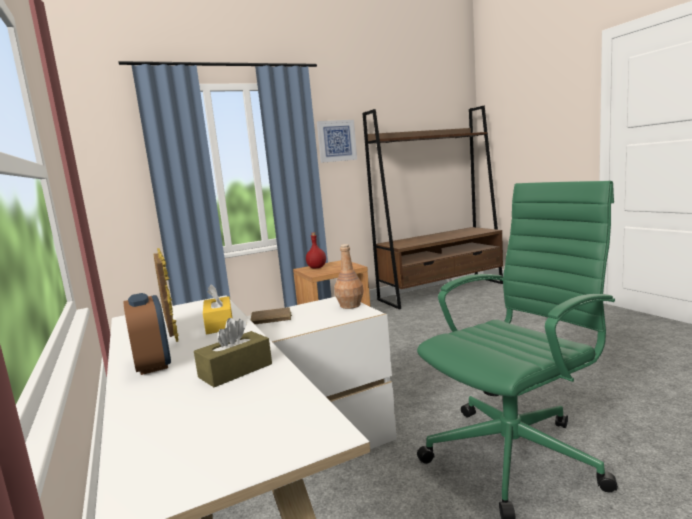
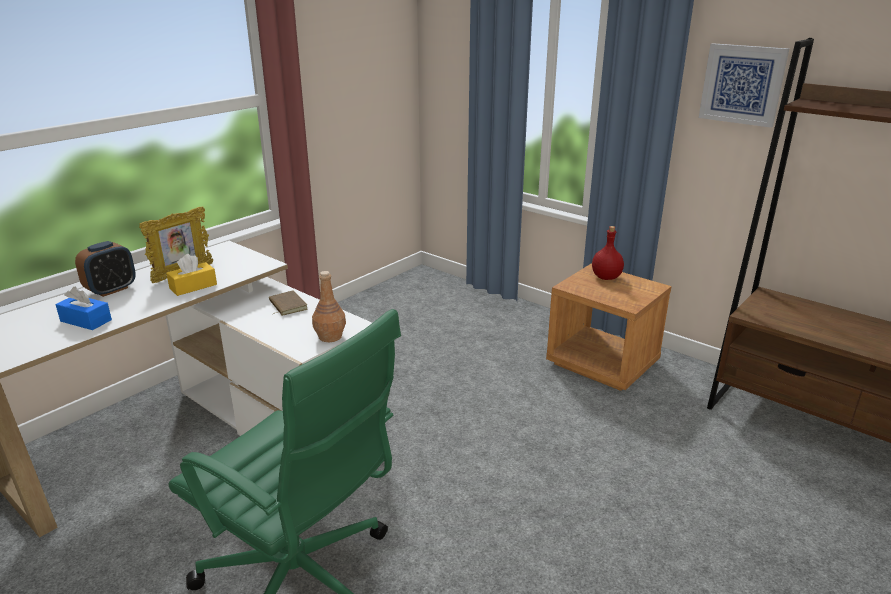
camera: 65 degrees right, 15 degrees up
(235, 370) = (86, 320): brown tissue box -> blue tissue box

